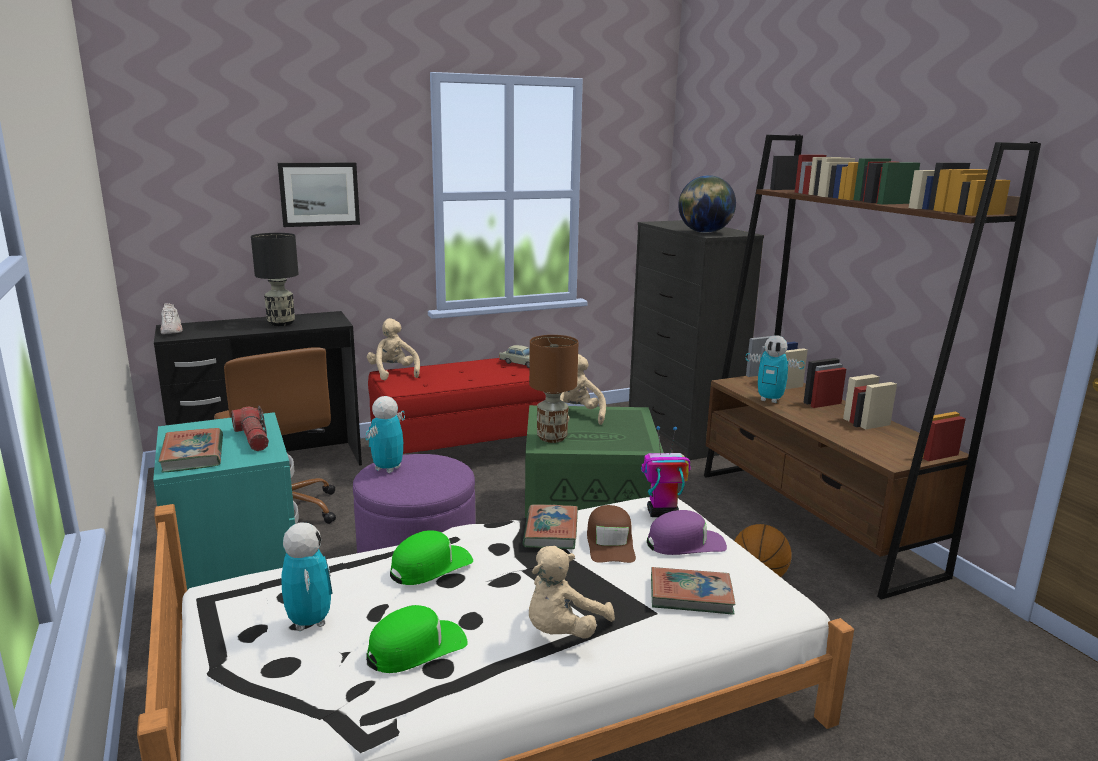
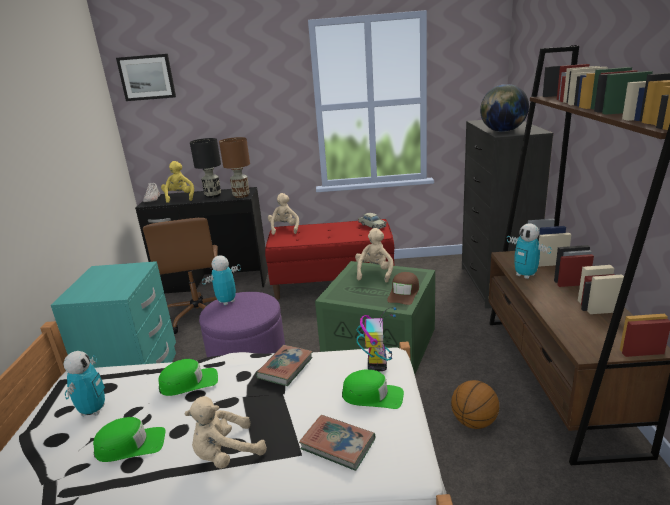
camera: 25 degrees right, 5 degrees up
(193, 455) = (85, 289): book -> none
(223, 327) = (180, 198): none -> yellow plush toy
(253, 438) = (125, 280): flashlight -> none
(319, 194) = (238, 111): picture -> picture (147, 77)
(551, 438) = (342, 290): brown table lamp -> brown table lamp (241, 196)
(610, 543) = (319, 385): brown cap -> brown cap (404, 293)
(661, 513) = (377, 365): toy robot -> toy robot turned 75 degrees clockwise
(685, 543) = (372, 396): purple cap -> green cap

